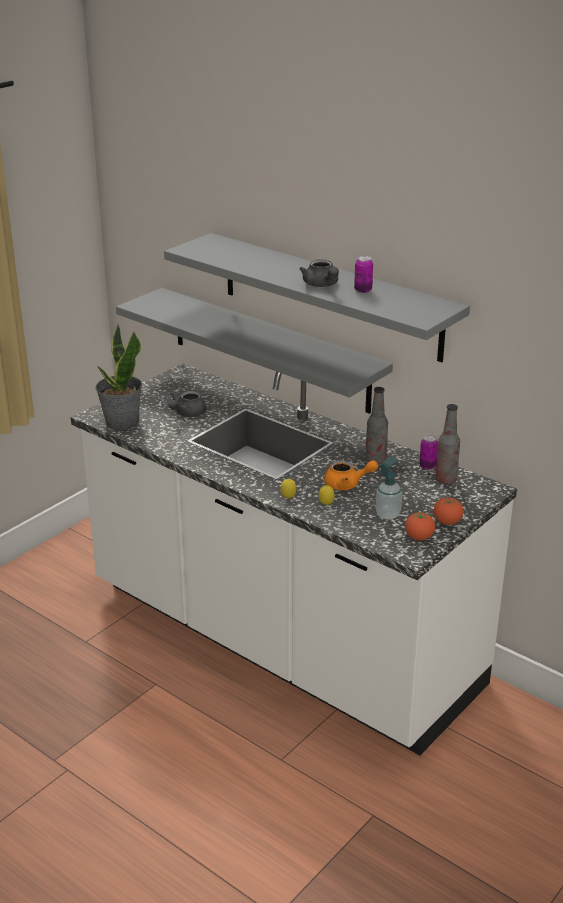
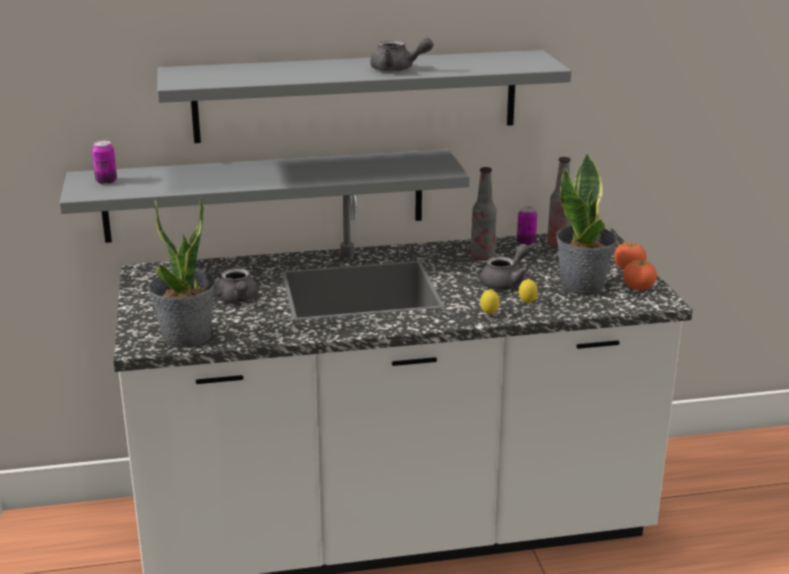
camera: 50 degrees left, 5 degrees down
(347, 484) = (505, 282): orange teapot -> grey teapot
(363, 290) = (440, 63): can -> can (106, 181)
(388, 514) = (582, 286): soap dispenser -> potted plant

